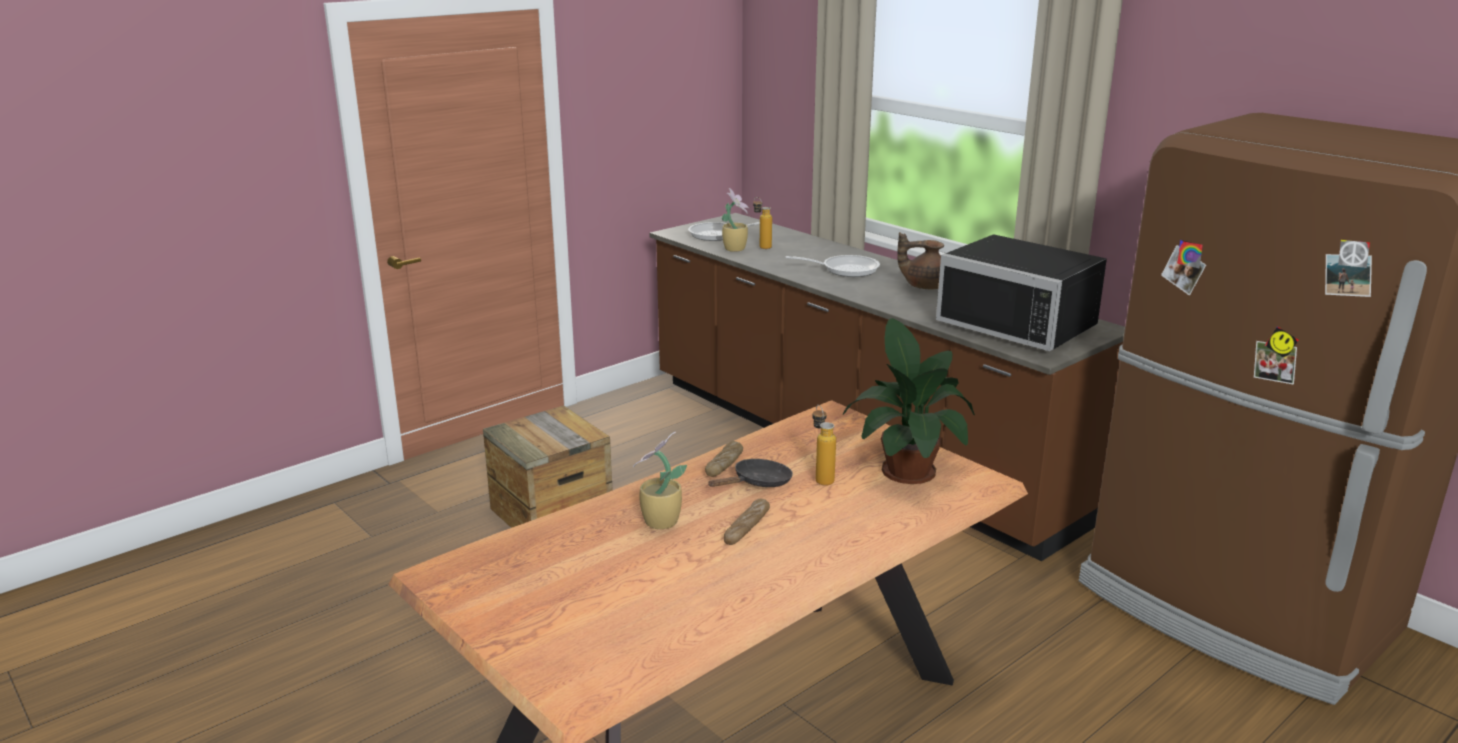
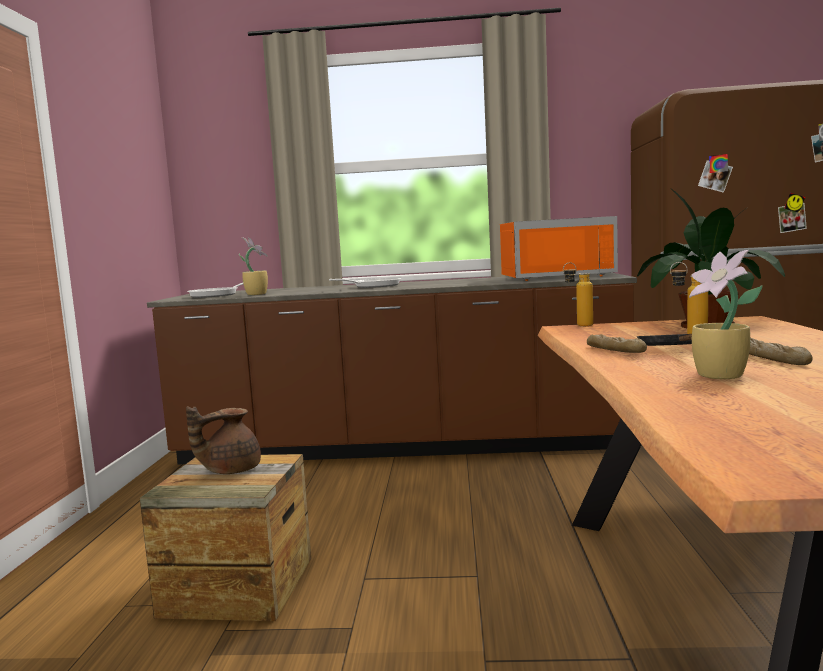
camera: 45 degrees left, 15 degrees down
(761, 246) = (273, 292): bottle -> bottle (578, 325)
(923, 286) = (446, 281): brown teapot -> brown teapot (230, 470)
(1022, 324) = (555, 276): black microwave -> orange microwave

